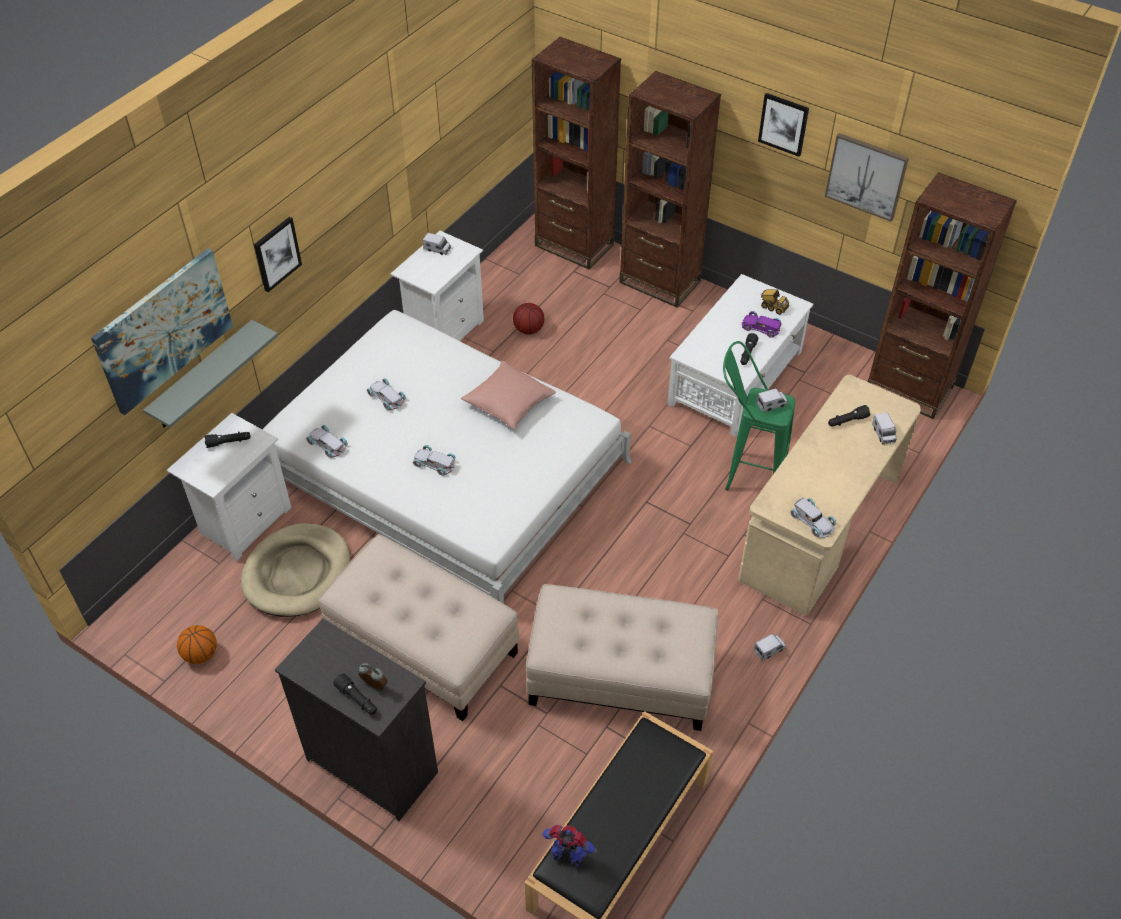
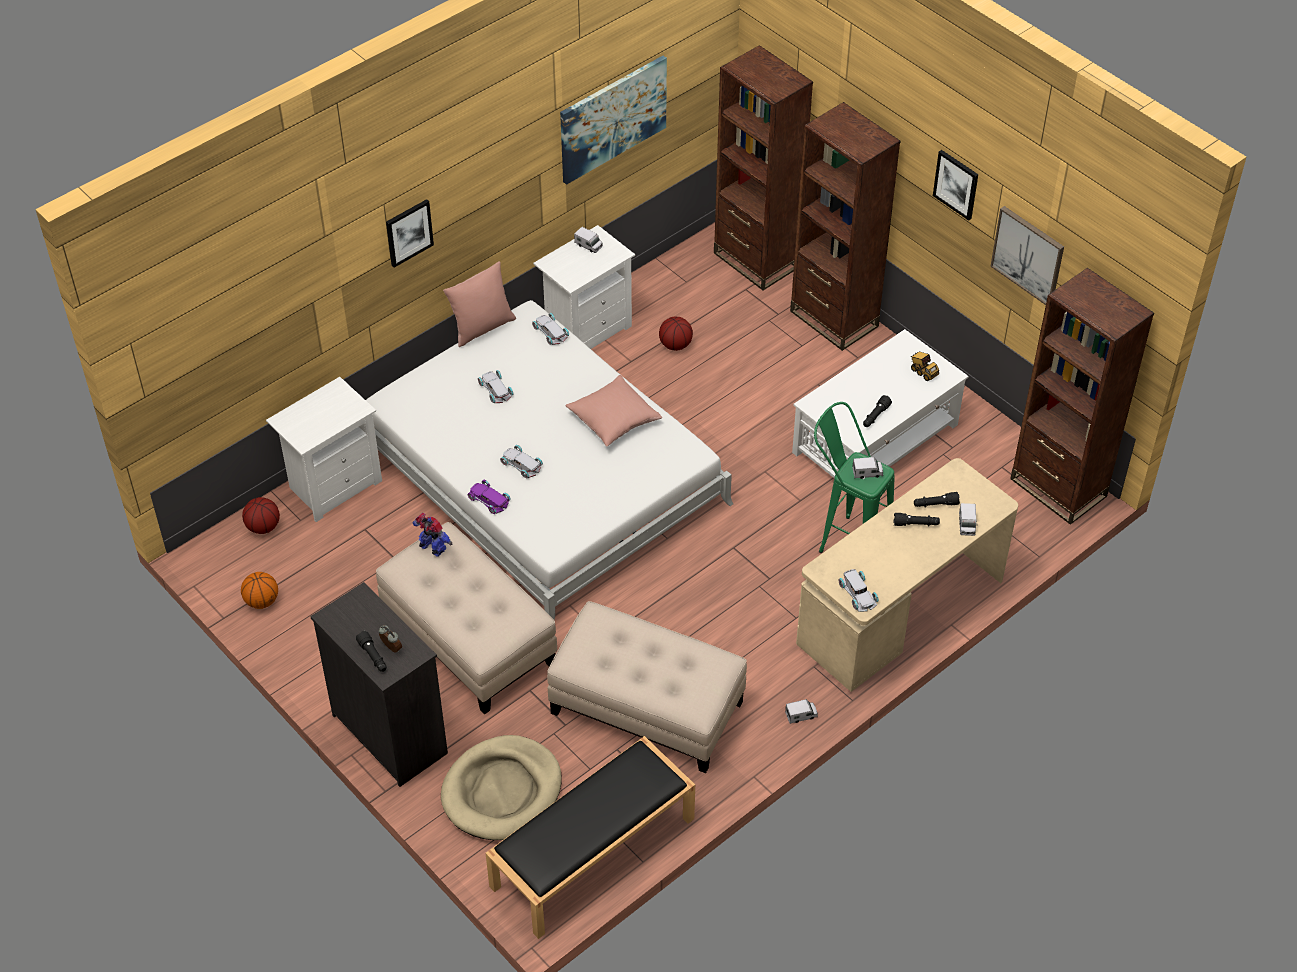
camera: 15 degrees right, 0 degrees up
(164, 330) = (284, 290): picture -> picture (612, 118)
(183, 577) = (263, 526): none -> basketball
(203, 376) = (316, 337): grey shelf -> none
(229, 442) = (329, 405): black flashlight -> black flashlight (916, 524)
(297, 573) = (371, 545): beige dog bed -> beige dog bed (502, 791)
(327, 443) = (425, 424): white toy car -> white toy car (550, 331)
(355, 342) = (482, 327): none -> pink pillow
(568, 856) = (529, 839): toy robot -> toy robot (432, 548)
(760, 327) = (901, 390): purple toy car -> purple toy car (489, 499)

